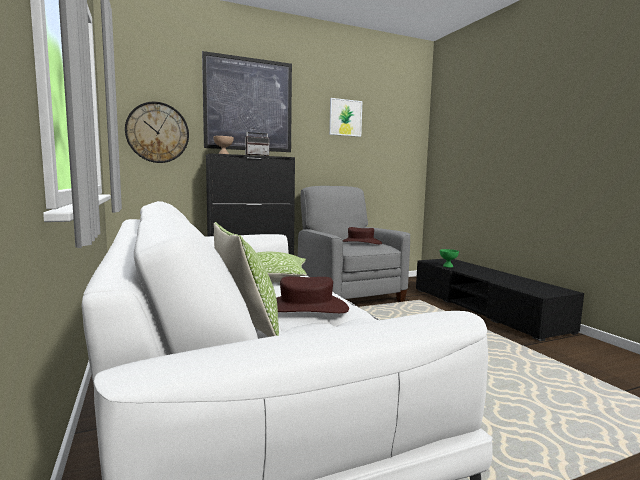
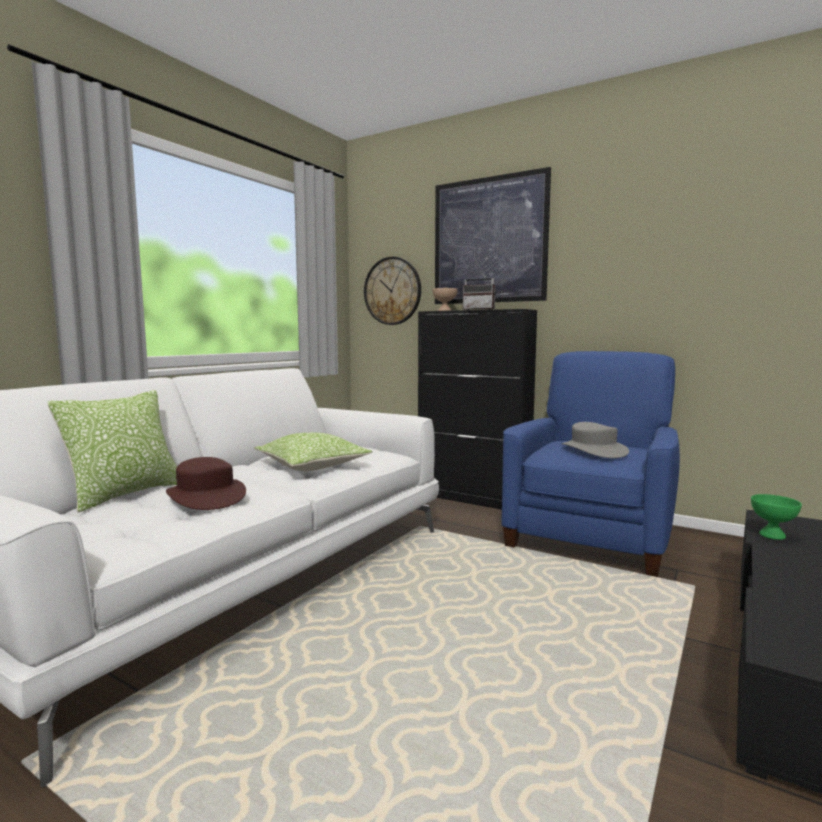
camera: 55 degrees right, 0 degrees up
(345, 117) = (648, 232): picture -> none
(348, 295) = (590, 536): grey armchair -> blue armchair
(360, 242) = (593, 450): brown hat -> grey hat

